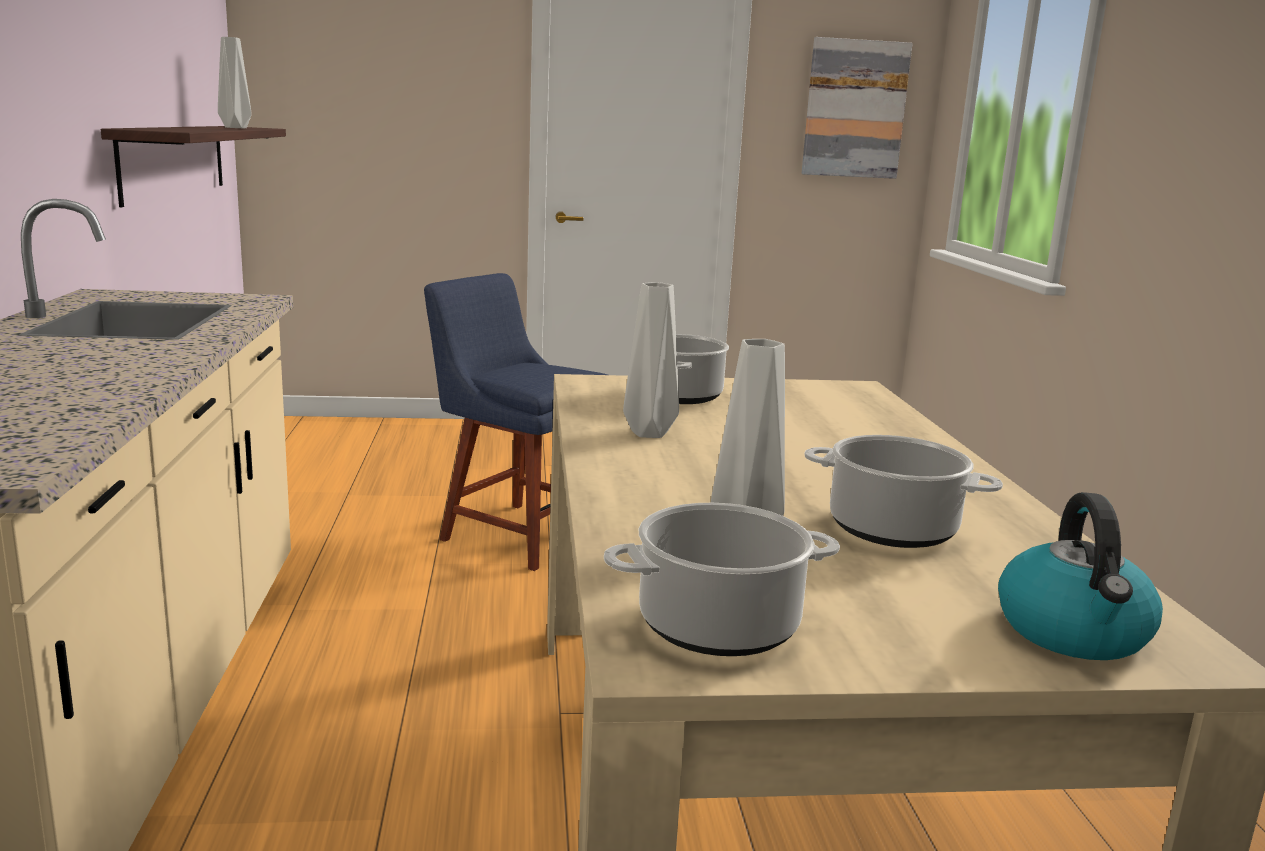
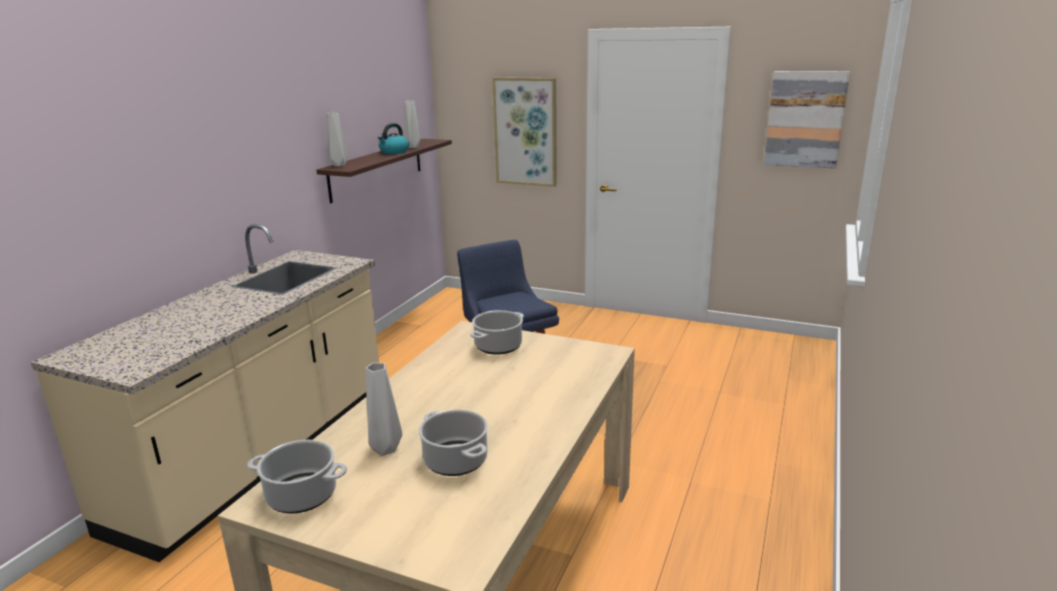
camera: 30 degrees right, 5 degrees up
(419, 122) = (525, 132): none -> picture
(647, 433) = (441, 373): grey vase -> grey vase (338, 165)
(1074, 633) = (432, 541): kettle -> kettle (394, 152)

